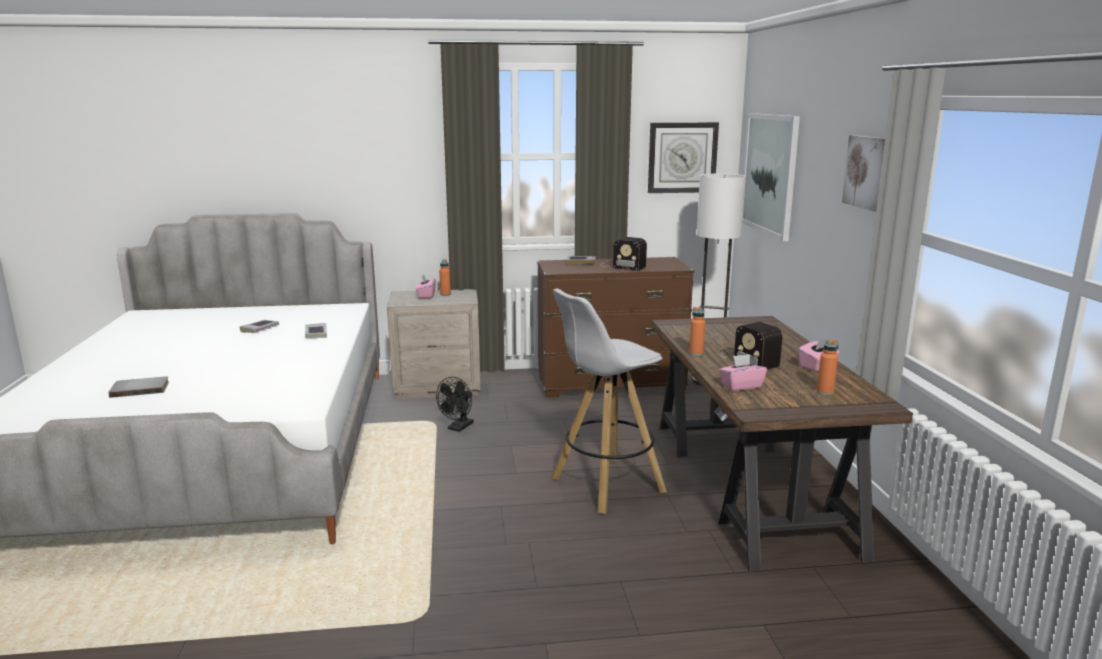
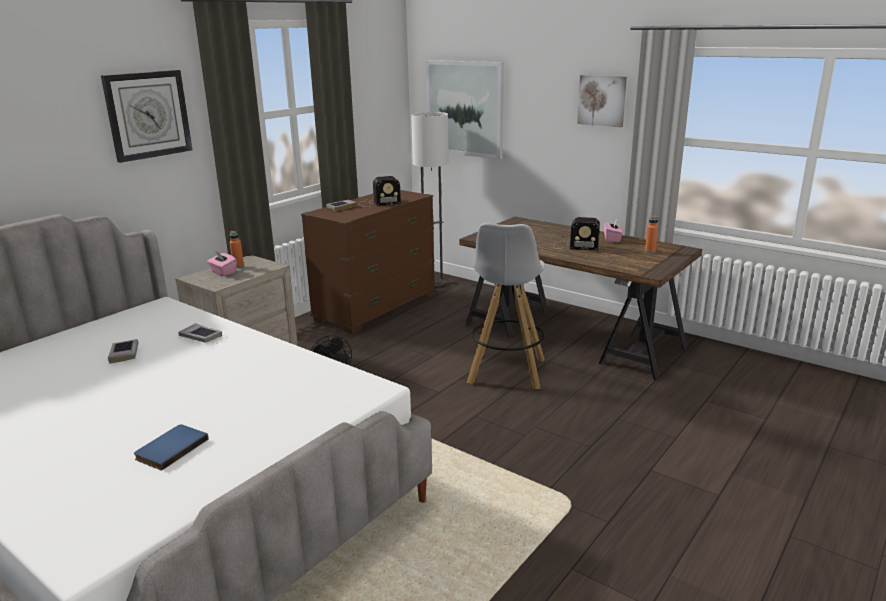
camera: 45 degrees left, 5 degrees up
(140, 388) = (170, 448): grey book -> blue book
(682, 157) = (377, 102): wall clock -> wall clock (148, 115)
(696, 353) = (542, 251): orange bottle -> none
(741, 386) = (611, 262): pink tissue box -> none

